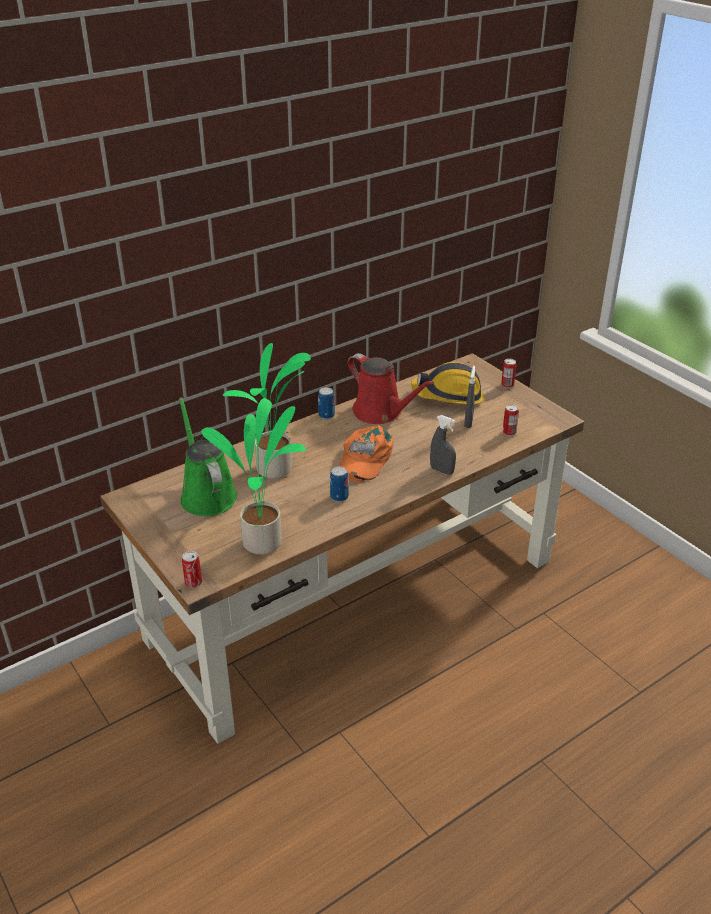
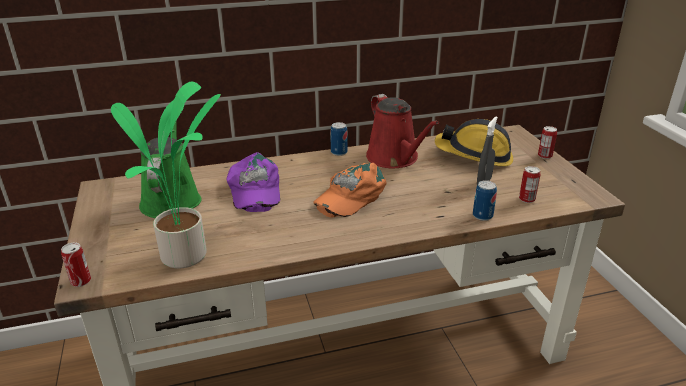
camera: 20 degrees right, 5 degrees down
(275, 470) = (254, 190): potted plant -> purple cap
(339, 497) = (298, 227): can -> can (482, 216)
(441, 470) = (428, 223): grey spray bottle -> none

